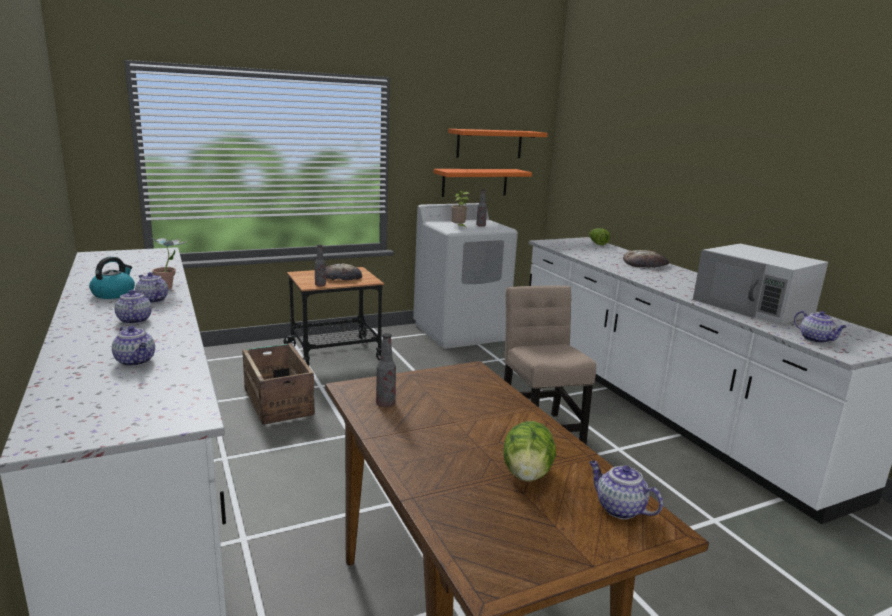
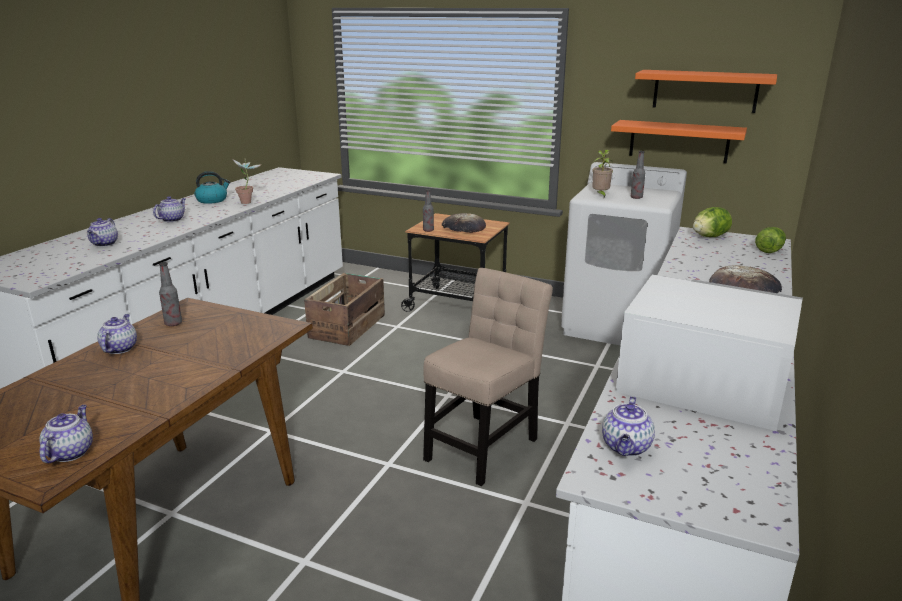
camera: 50 degrees right, 5 degrees up
(152, 300) = (215, 209): teapot -> teapot (119, 348)
(527, 474) = (100, 403): lettuce -> lettuce (709, 236)
(753, 306) = (701, 382): white microwave -> white microwave turned 105 degrees clockwise

